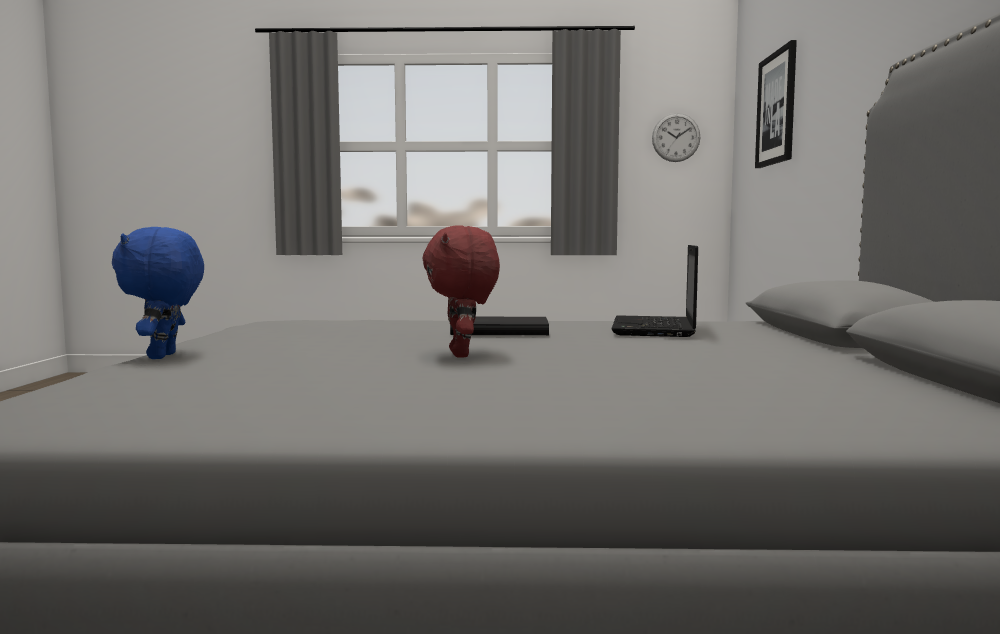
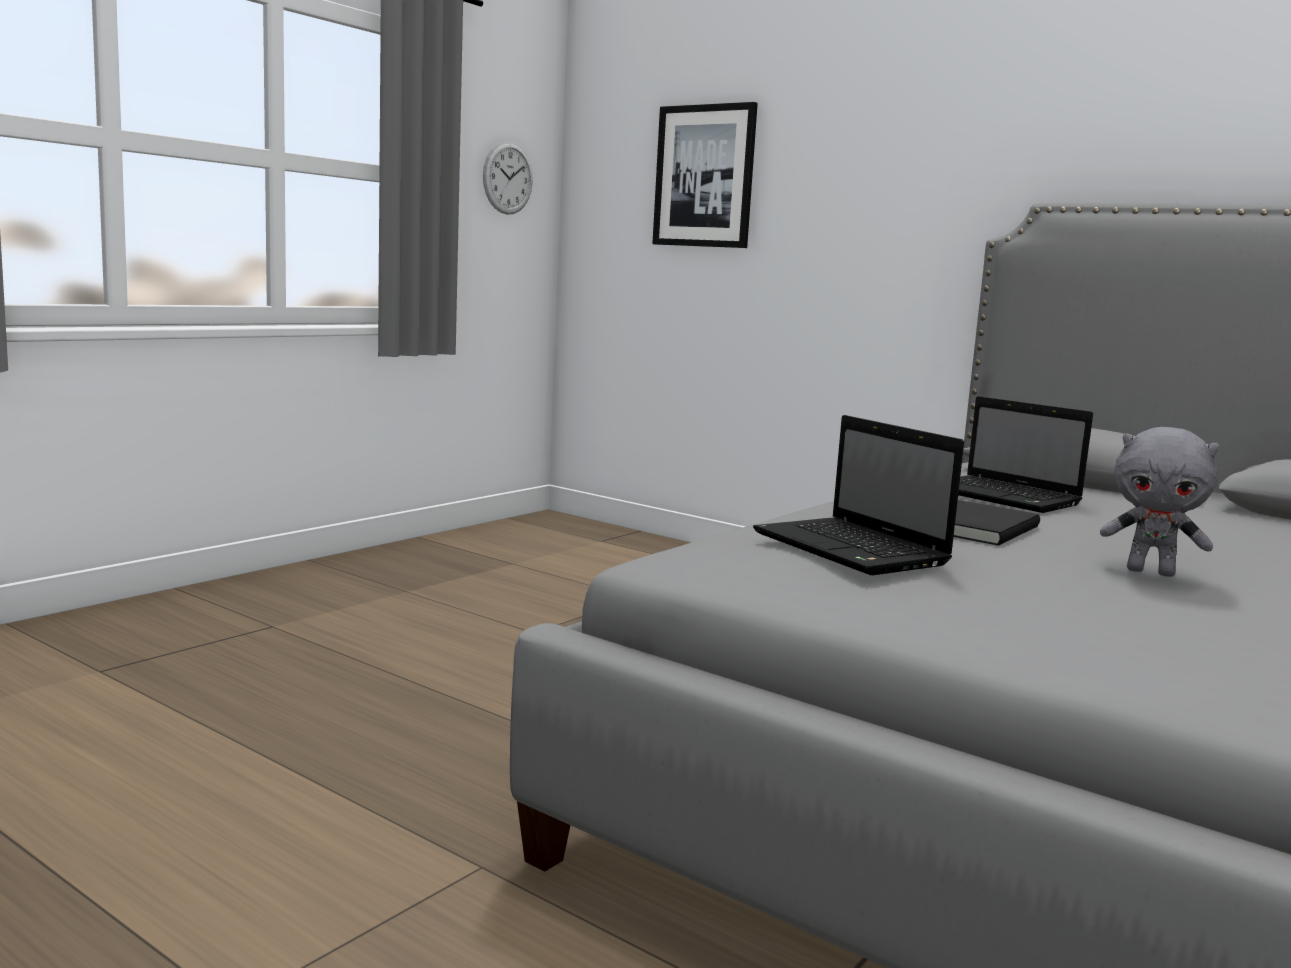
camera: 55 degrees left, 5 degrees up
(164, 356) = (1061, 661): blue plush toy -> none
(348, 323) = (853, 550): none -> laptop
(462, 355) = (1151, 572): red plush toy -> grey plush toy

